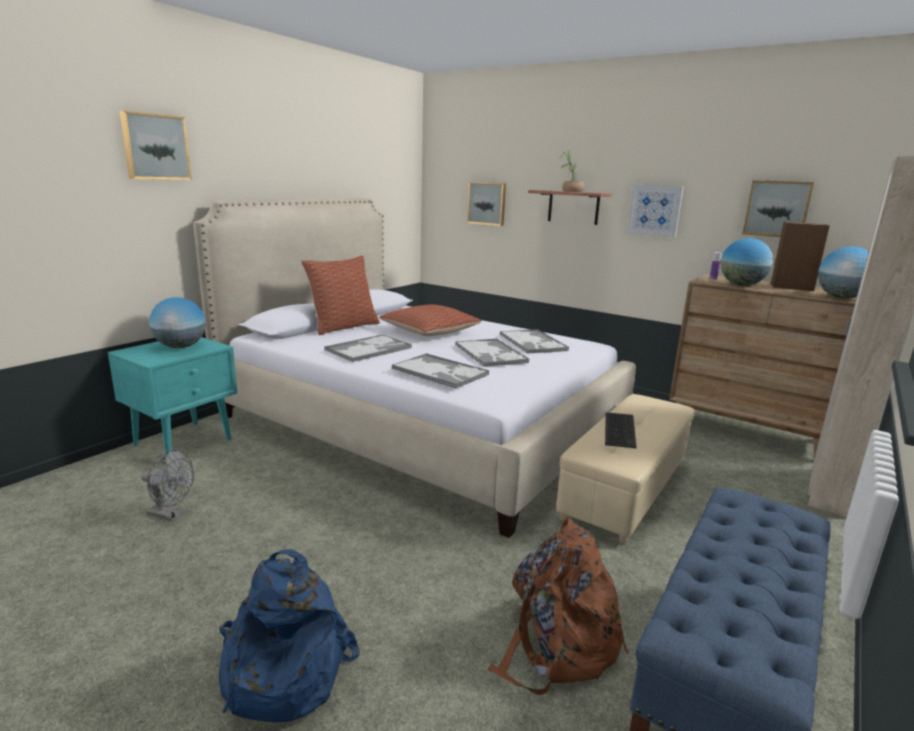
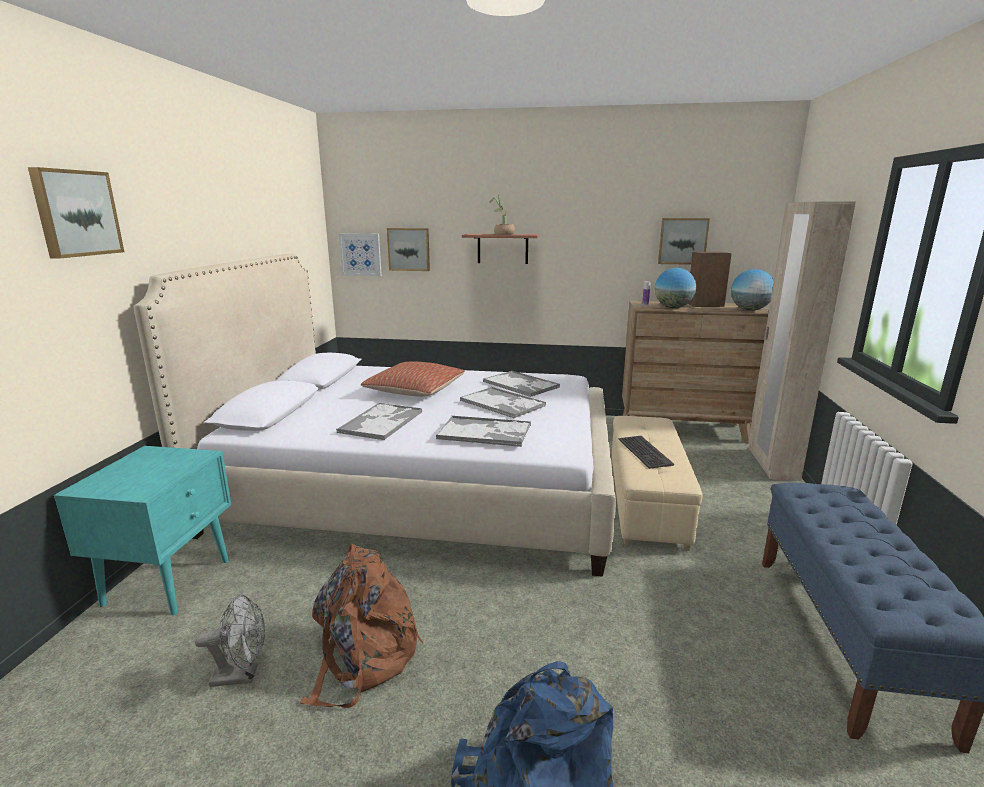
camera: 25 degrees left, 0 degrees up
(181, 347) = (154, 465): globe -> none
(343, 327) = (318, 401): pillow -> none
(557, 643) = (720, 656): brown backpack -> brown backpack (363, 656)
(654, 210) = (580, 247): picture -> picture (360, 254)

